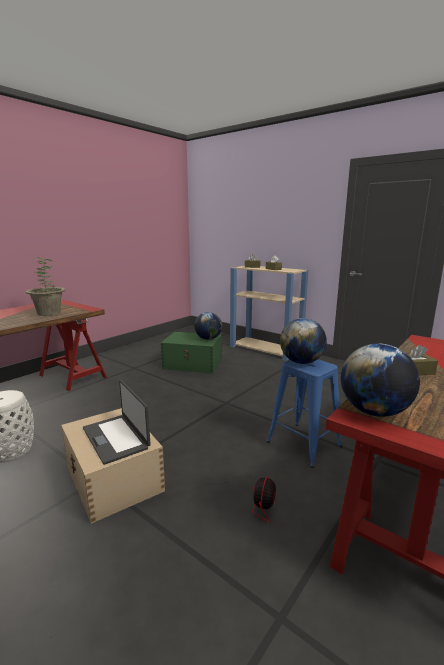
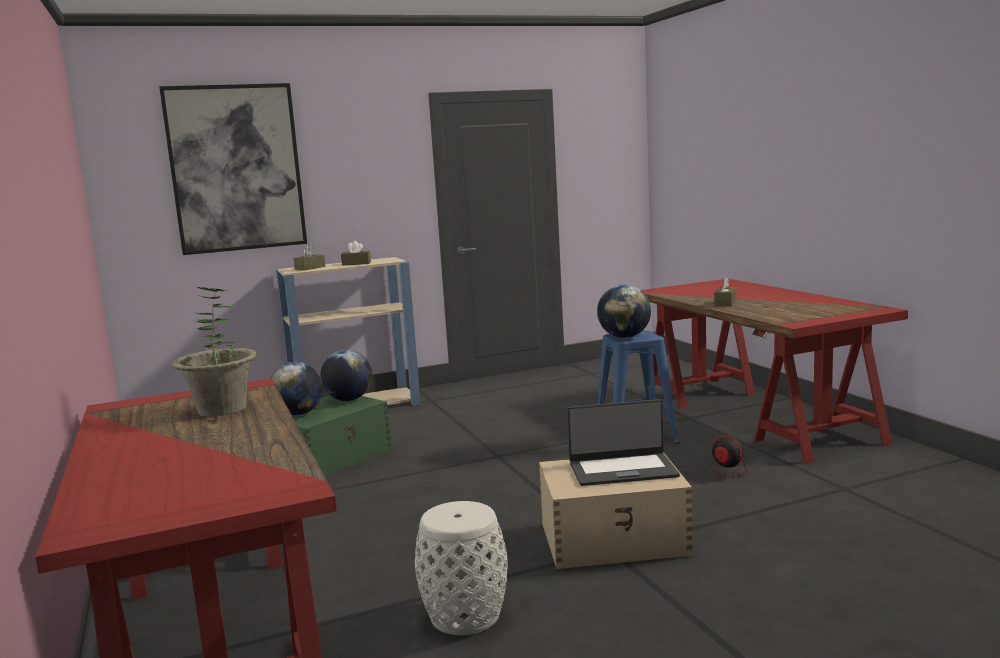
camera: 60 degrees left, 5 degrees down
(239, 209) = (236, 168): none -> picture
(374, 411) = (790, 319): globe -> globe (298, 414)

